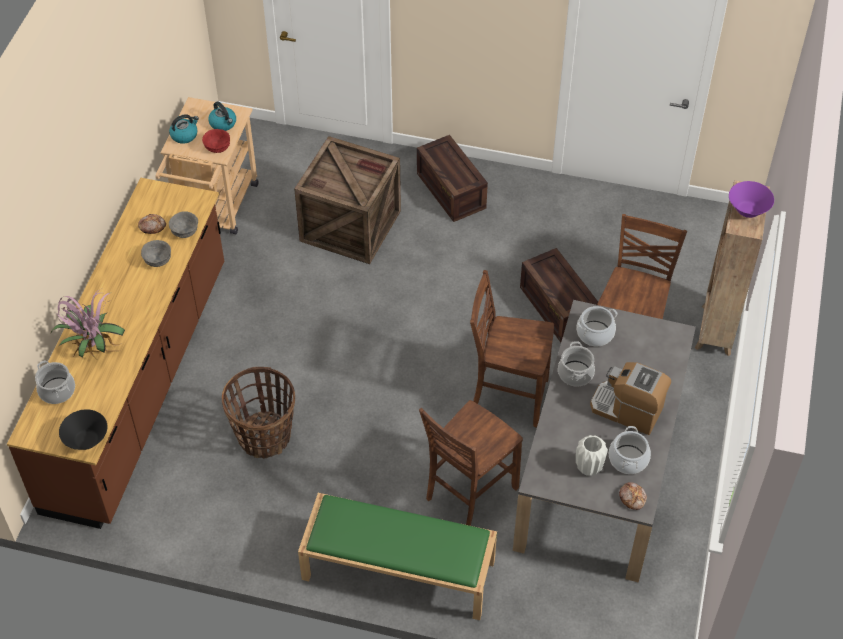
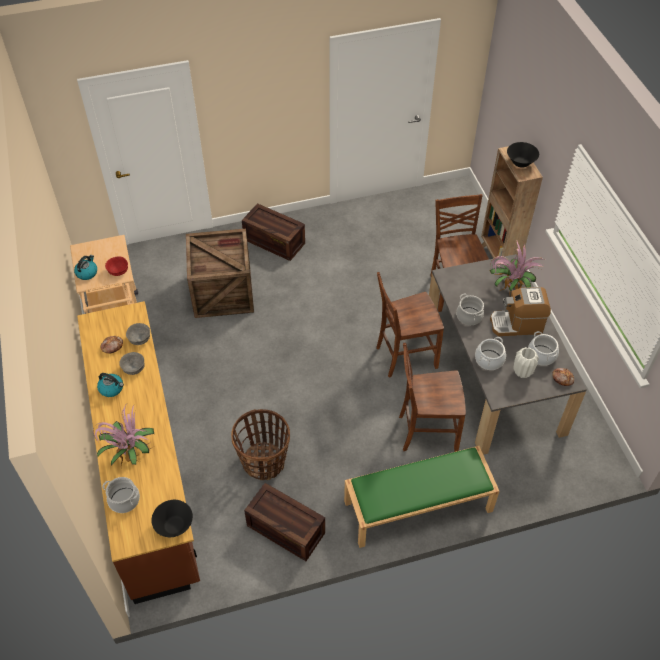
camera: 30 degrees left, 0 degrees up
(223, 124) = (110, 253): kettle -> kettle (112, 388)
(469, 493) = (426, 432): brown chair -> brown chair turned 75 degrees clockwise
(555, 307) = (393, 287): crate -> crate (284, 529)
(595, 333) = (461, 285): cooking pot -> cooking pot (489, 360)
(653, 363) = (510, 288): none -> potted plant
(748, 210) = (520, 163): purple bowl -> black bowl

